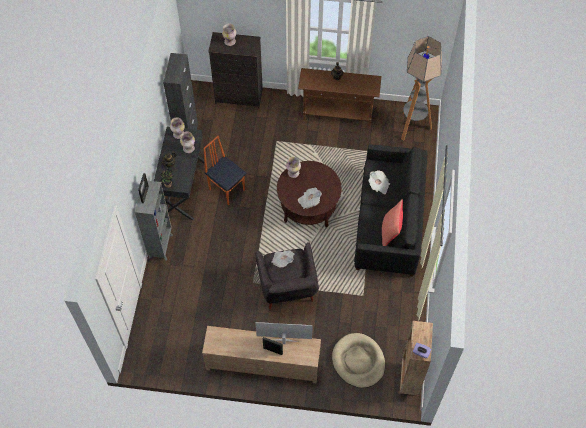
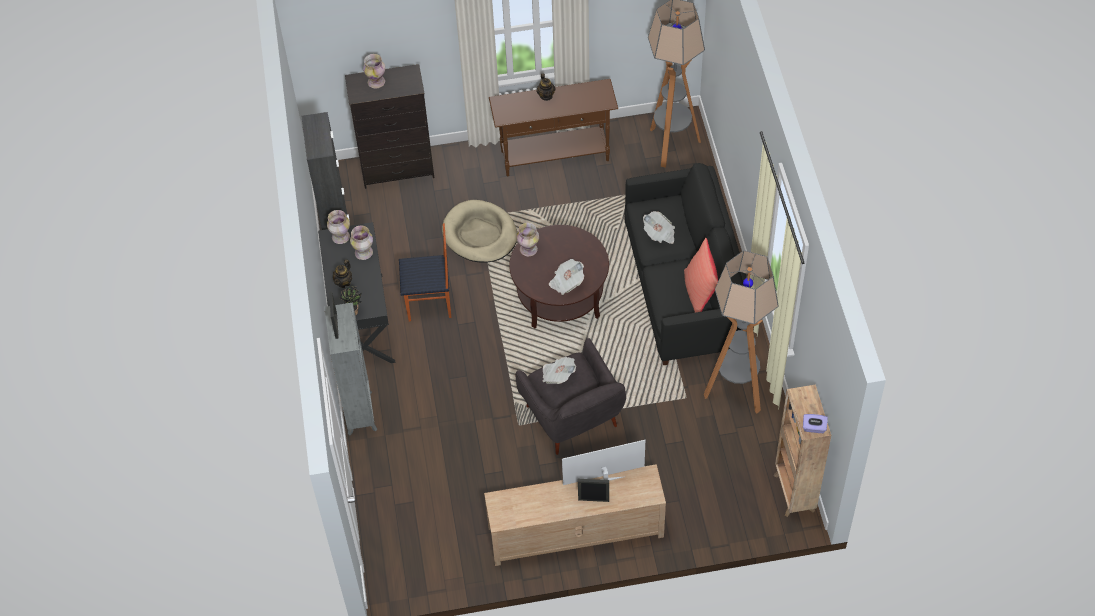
camera: 15 degrees left, 5 degrees down
(227, 189) = (429, 305): chair -> chair turned 150 degrees clockwise
(358, 361) = (713, 489): beige dog bed -> beige dog bed (480, 234)
(396, 300) = (735, 391): none -> floor lamp

